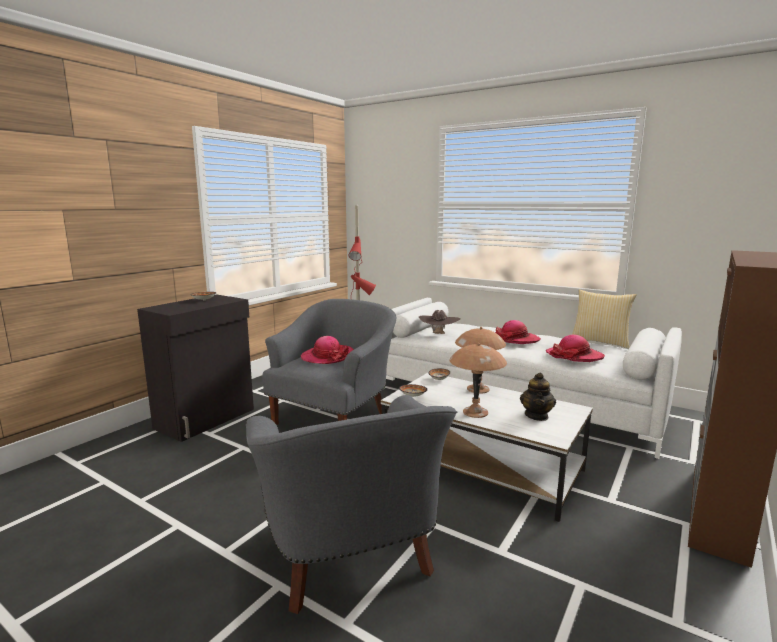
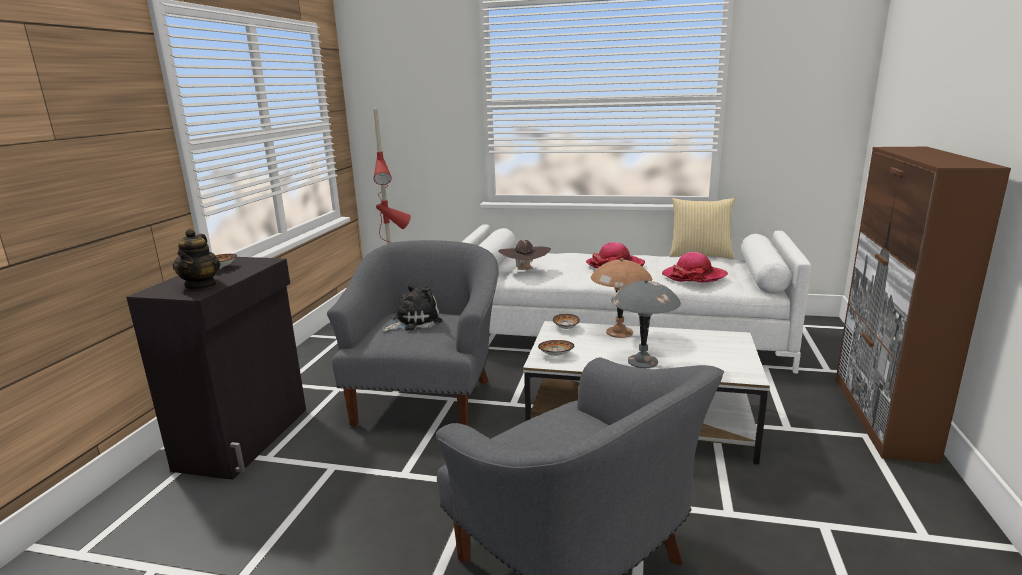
camera: 20 degrees left, 5 degrees up
(327, 356) = (413, 321): hat -> plush toy
(476, 412) = (643, 361): brown table lamp -> grey table lamp
(536, 416) = (707, 353): teapot -> teapot (201, 285)

